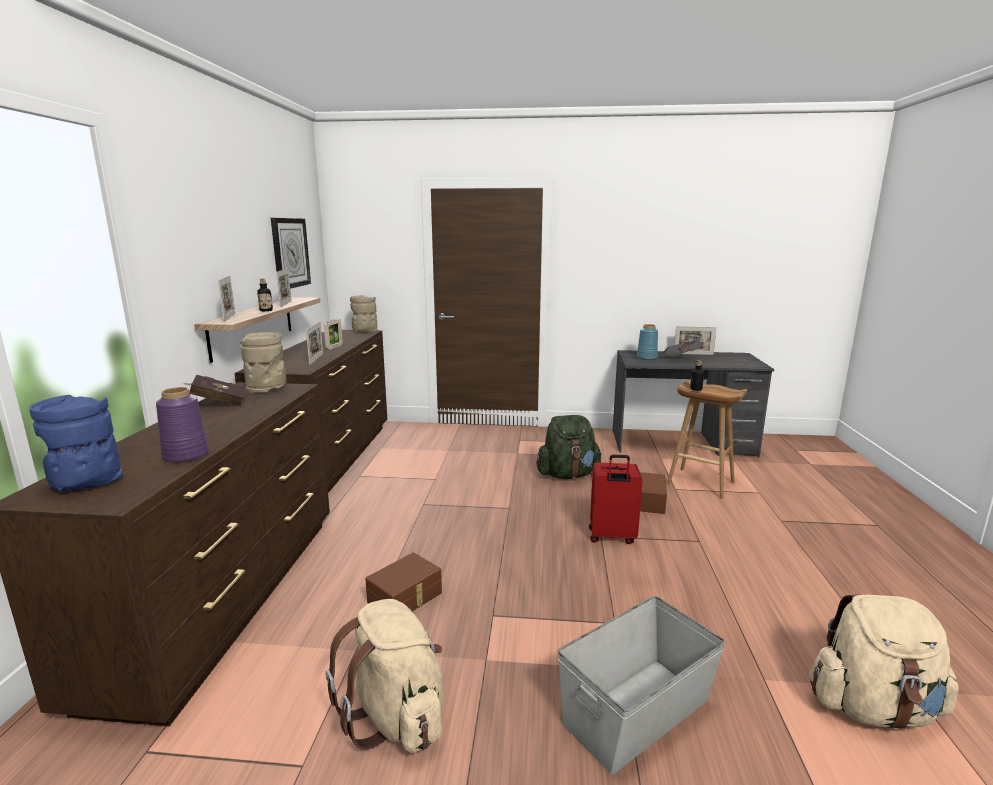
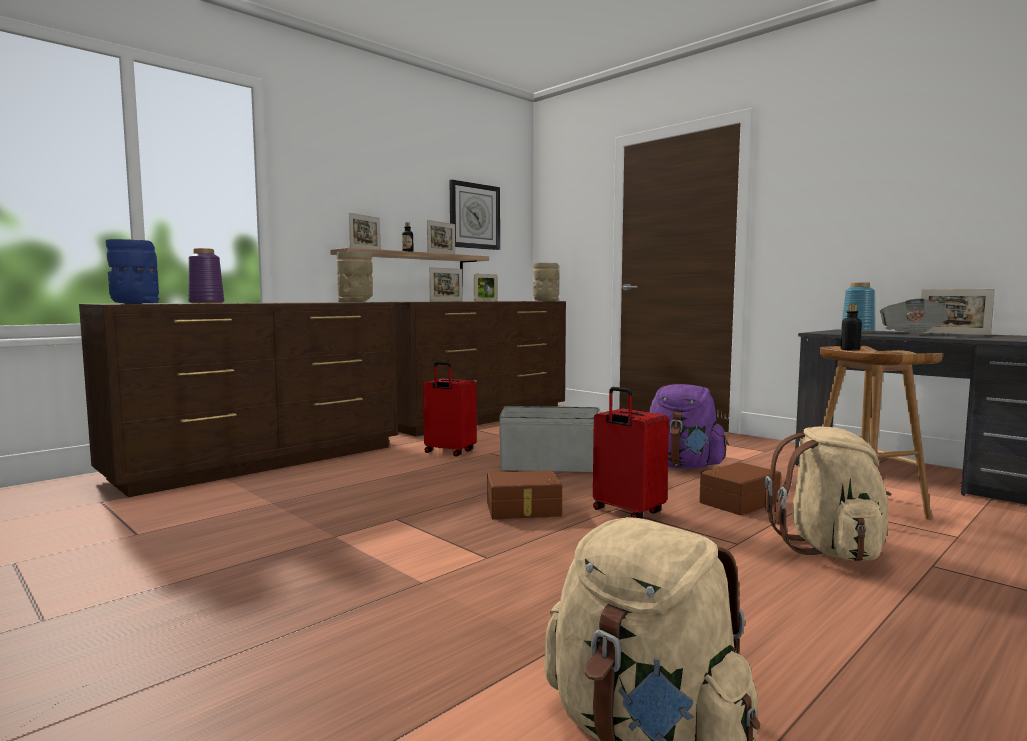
camera: 40 degrees right, 10 degrees down
(217, 403) = (304, 302): red book -> none
(389, 515) = (449, 452): none -> red suitcase
(396, 716) = (222, 537): beige backpack -> beige backpack (830, 549)
(406, 598) = (359, 492): brown storage box -> brown storage box (524, 510)
(568, 475) = (681, 466): green backpack -> purple backpack
(635, 711) = (372, 606): grey storage box -> grey storage box (549, 464)

